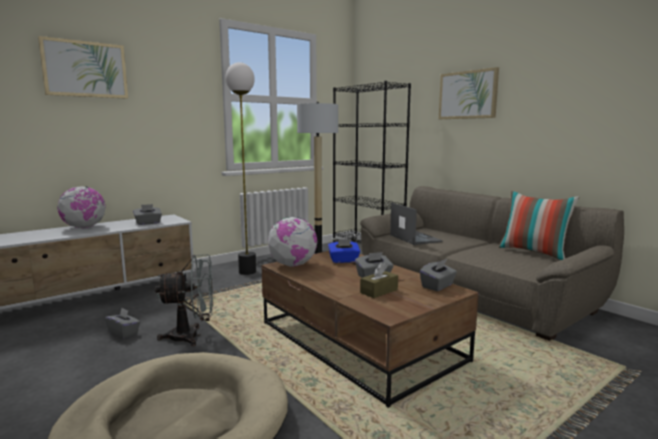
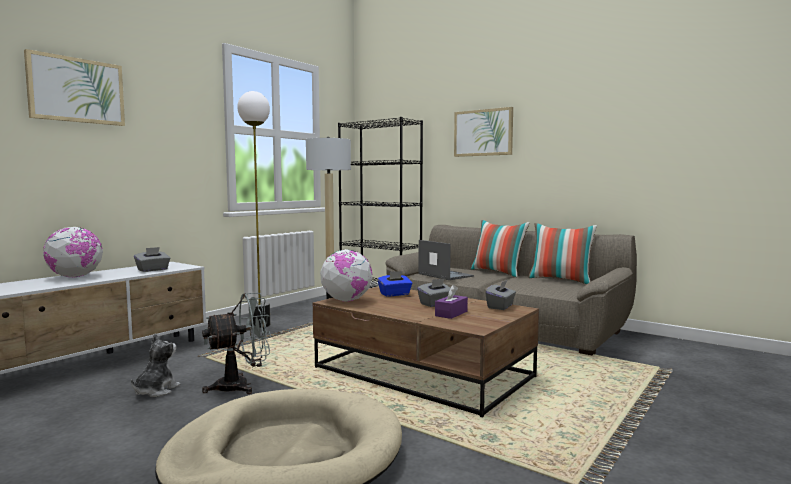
camera: 15 degrees left, 5 degrees down
(124, 332) = (156, 391): grey tissue box -> plush toy
(379, 291) = (451, 313): brown tissue box -> purple tissue box
(472, 238) = (498, 273): none -> pillow

